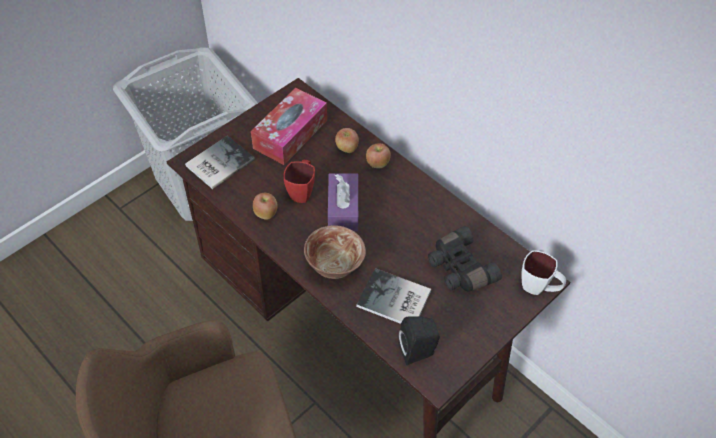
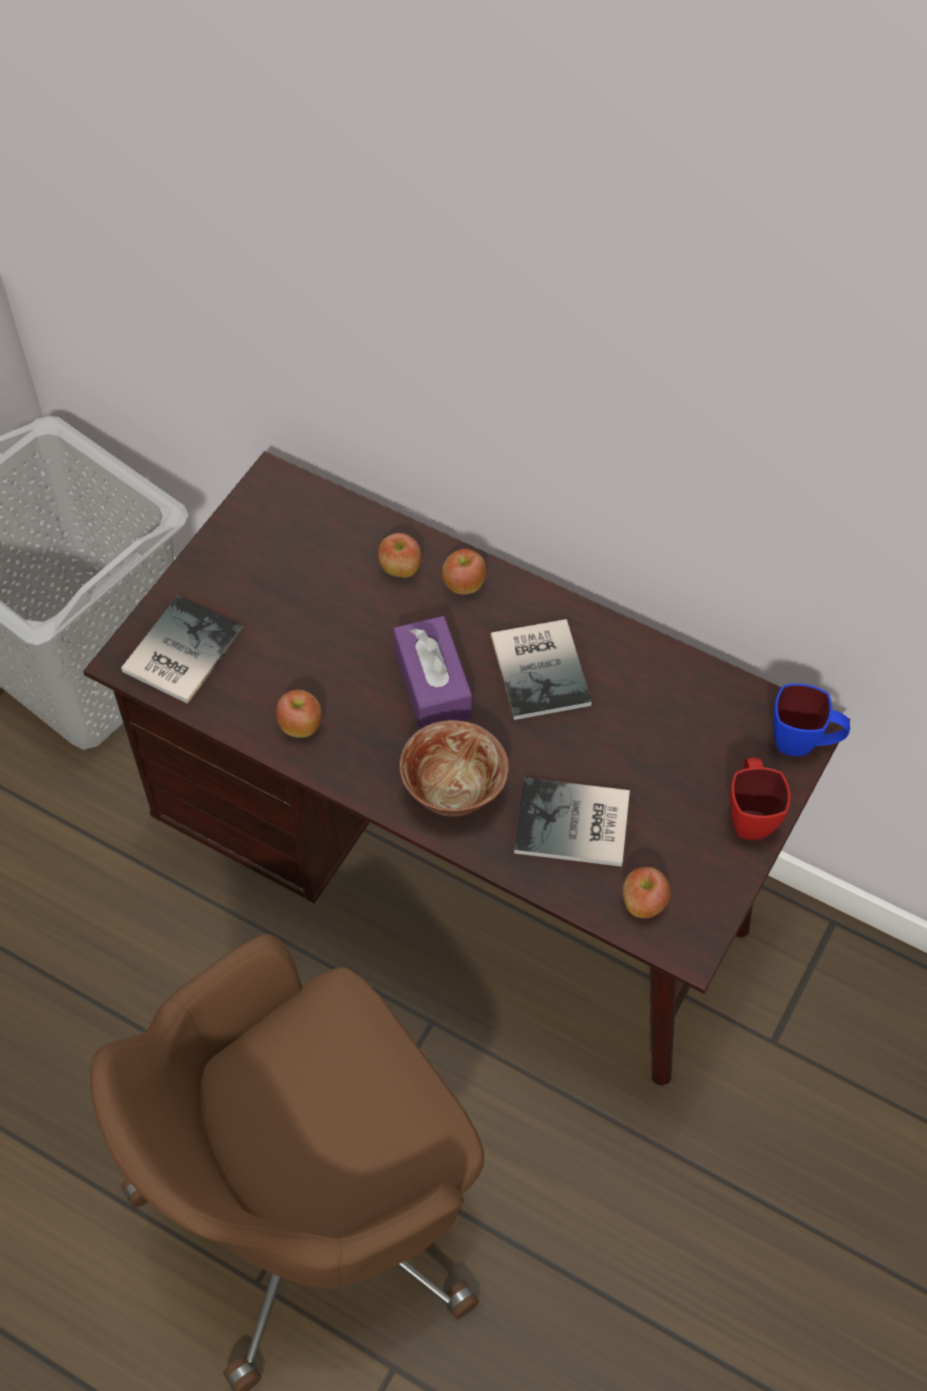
camera: 15 degrees left, 5 degrees up
(290, 134) = (290, 565): tissue box -> none
(302, 191) = (350, 669): red mug -> red mug (750, 815)
(405, 214) = (542, 667): none -> book
(419, 351) = (643, 903): black speaker -> apple
(459, 268) = (663, 742): black binoculars -> none
(539, 288) = (803, 744): white mug -> blue mug

